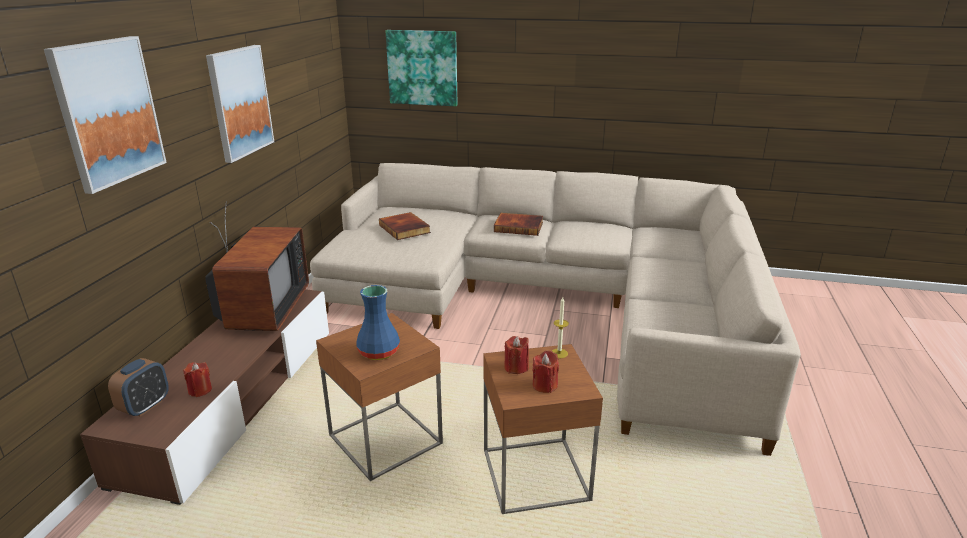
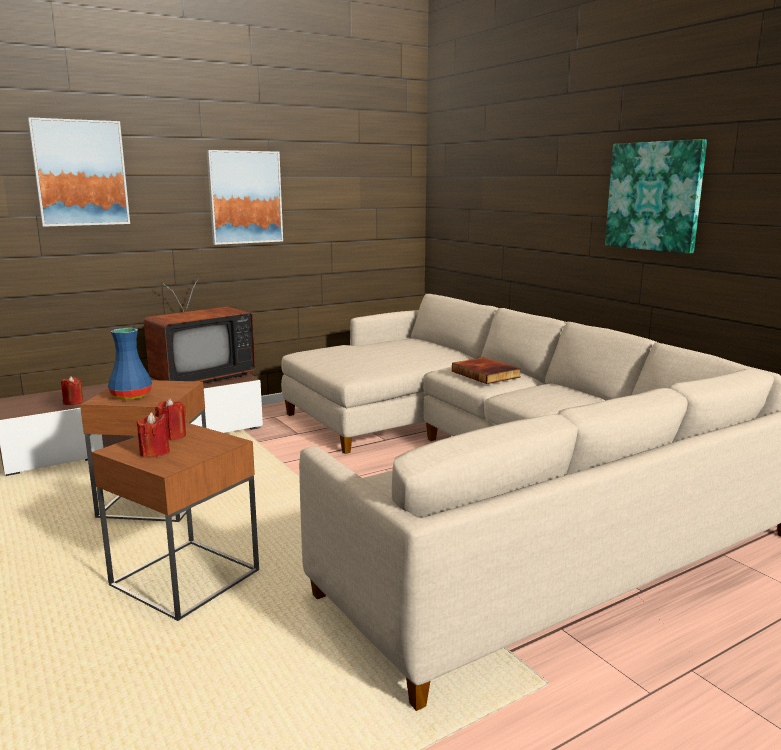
camera: 45 degrees right, 10 degrees down
(145, 406) = (37, 399): alarm clock -> none
(405, 229) = (381, 351): book -> none
(422, 68) = (479, 195): picture -> picture (654, 196)
(559, 353) = (224, 441): candle -> none

